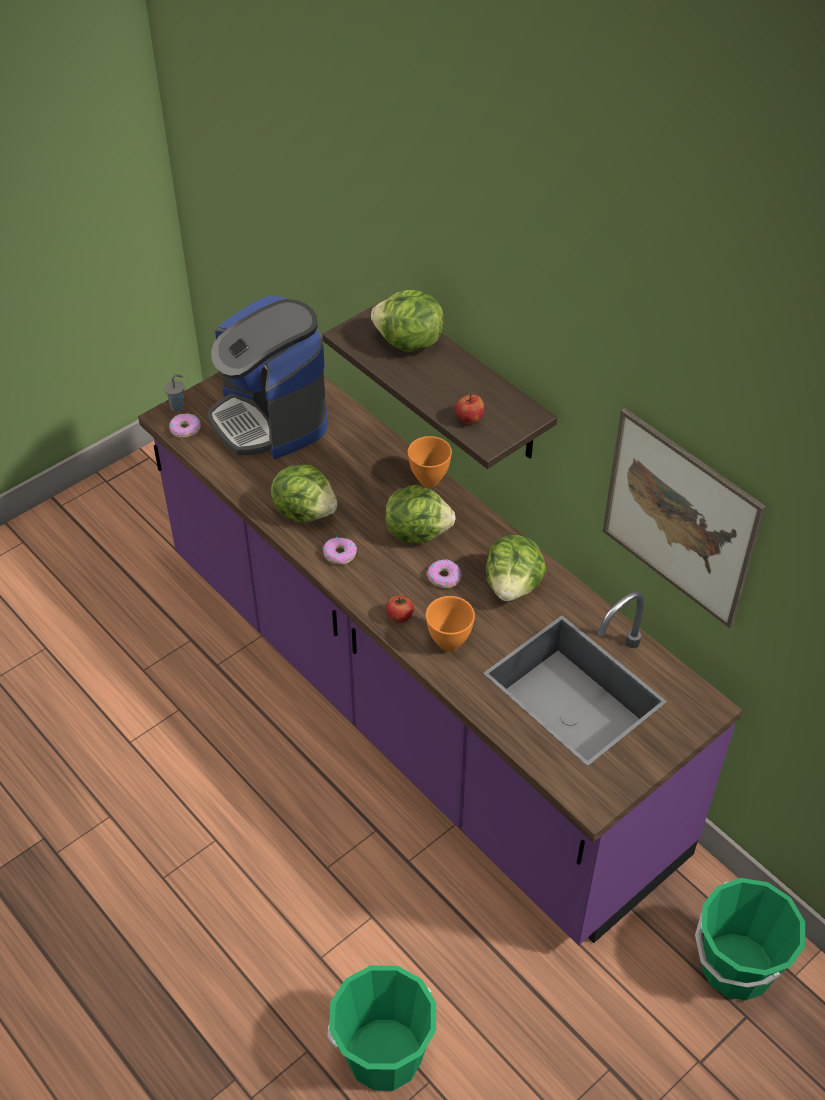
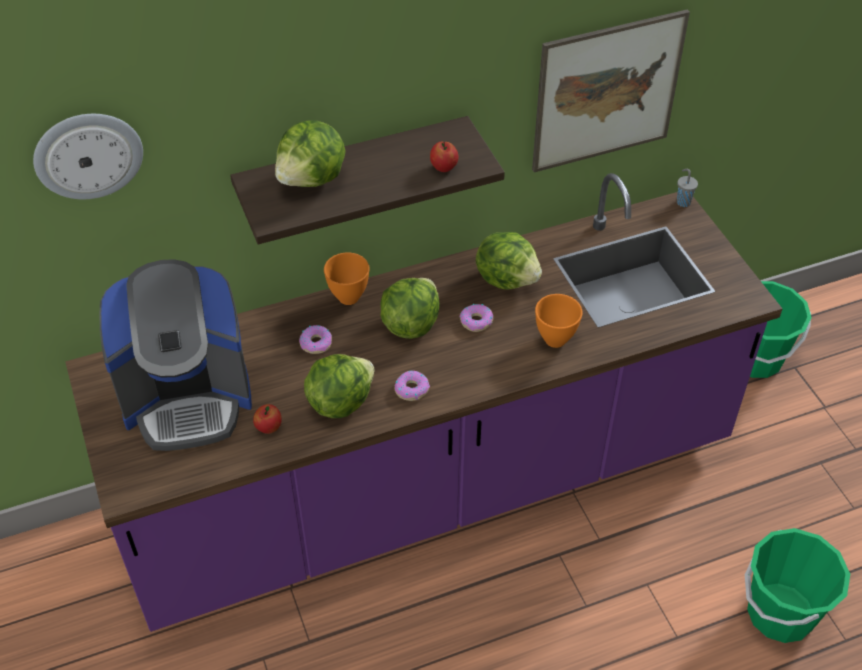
camera: 70 degrees left, 0 degrees up
(178, 406) = (114, 476): grey cup -> grey cup (682, 202)
(185, 429) = (156, 478): donut -> donut (316, 343)
(314, 195) = (88, 155): none -> wall clock
(399, 617) = (511, 366): apple -> apple (268, 428)

